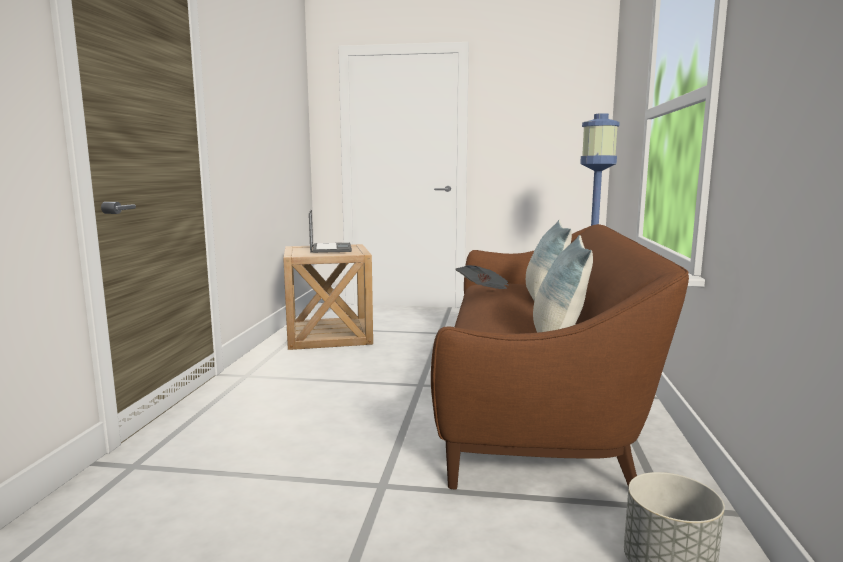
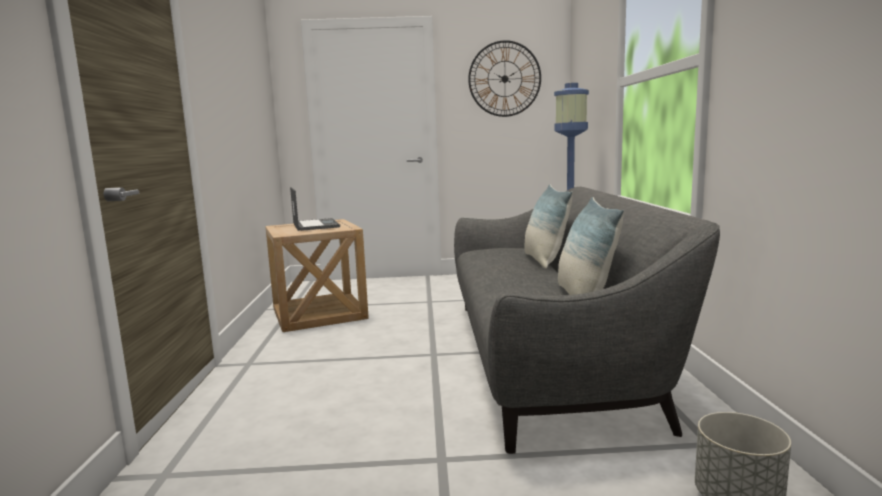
camera: 10 degrees left, 0 degrees up
(484, 293) = (485, 258): newspaper -> none
(536, 399) = (548, 356): brown sofa -> grey sofa
(541, 107) = (504, 79): none -> wall clock

